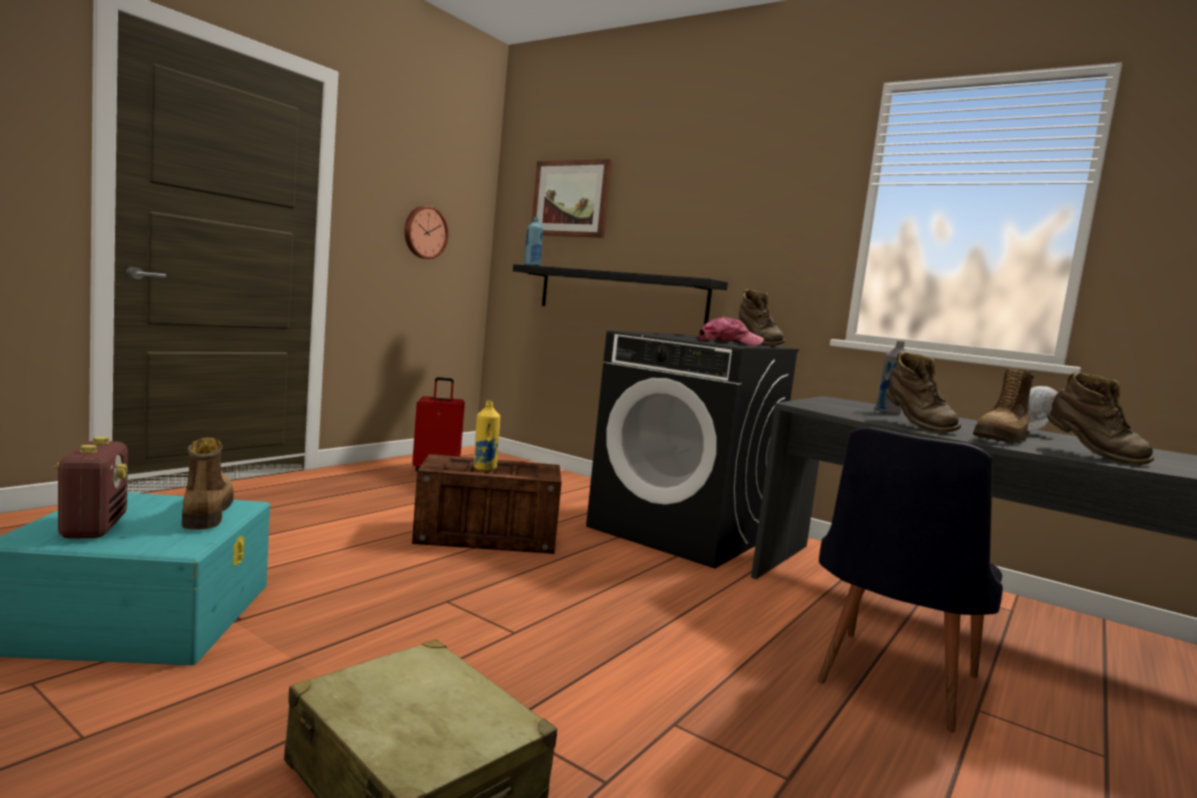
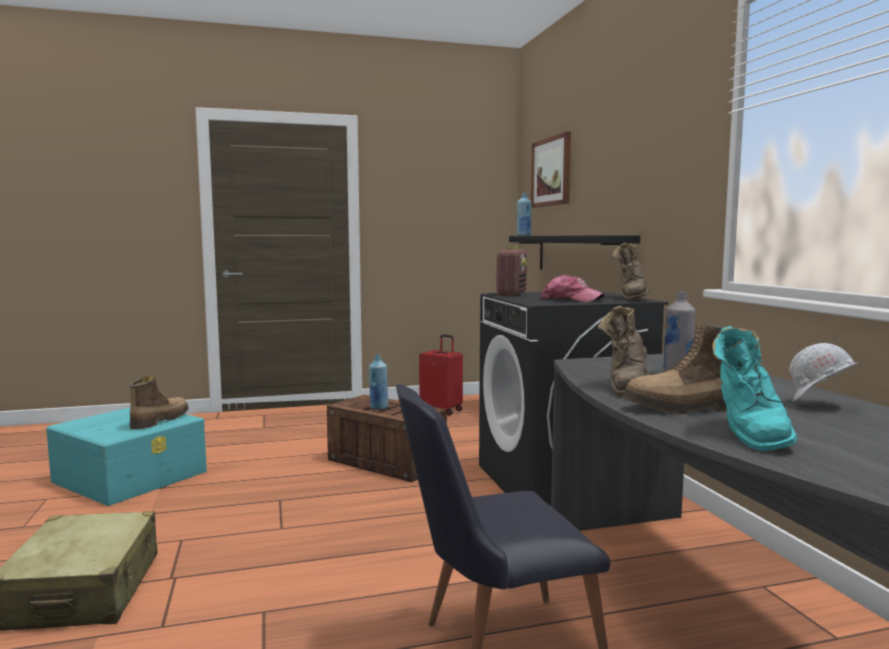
camera: 40 degrees right, 0 degrees up
(93, 527) = (100, 422): radio -> radio (511, 294)
(424, 232) = (444, 219): wall clock -> none
(484, 468) = (378, 407): yellow bottle -> blue bottle
(1092, 455) = (748, 434): brown boot -> turquoise boot

